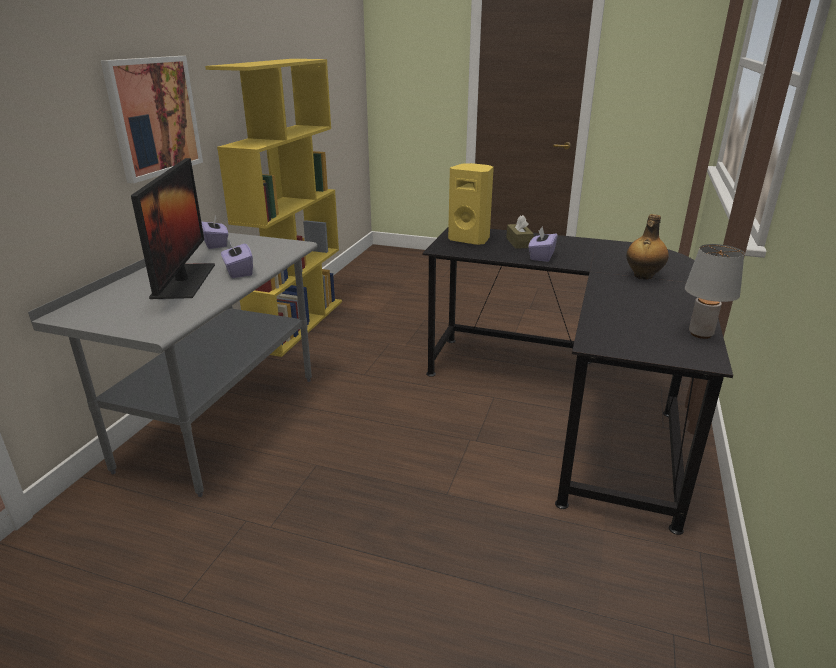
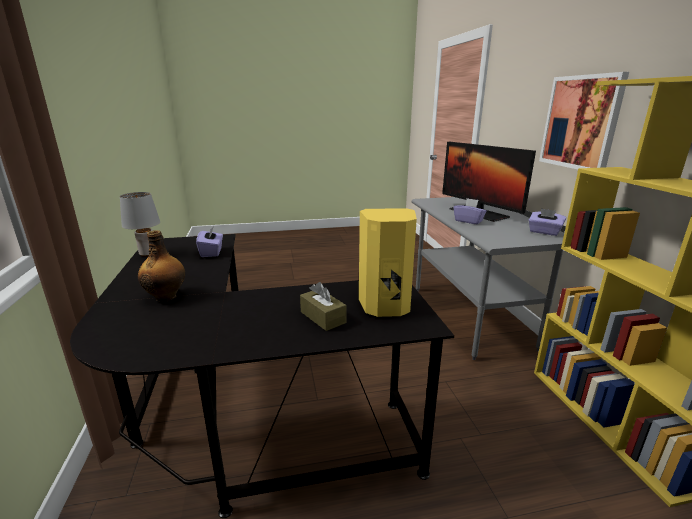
camera: 150 degrees right, 5 degrees down
(541, 256) = (282, 299): purple tissue box -> purple tissue box (212, 252)

